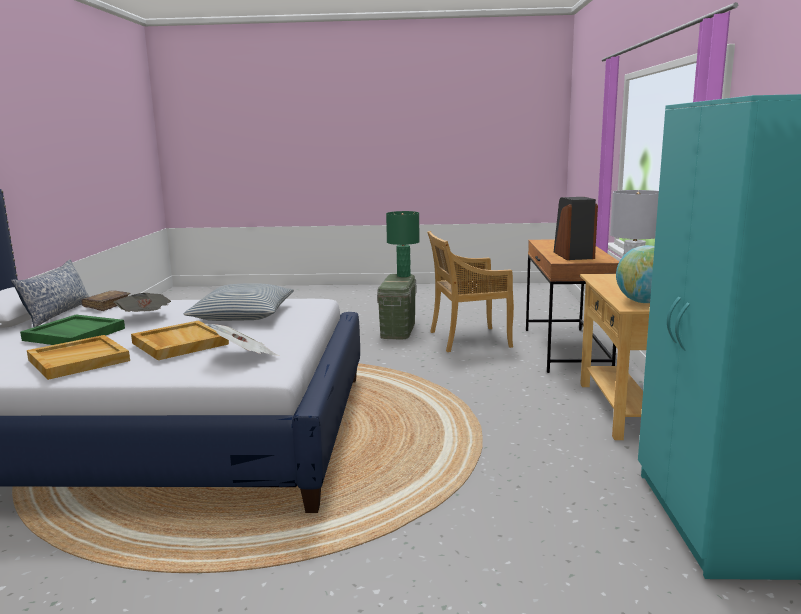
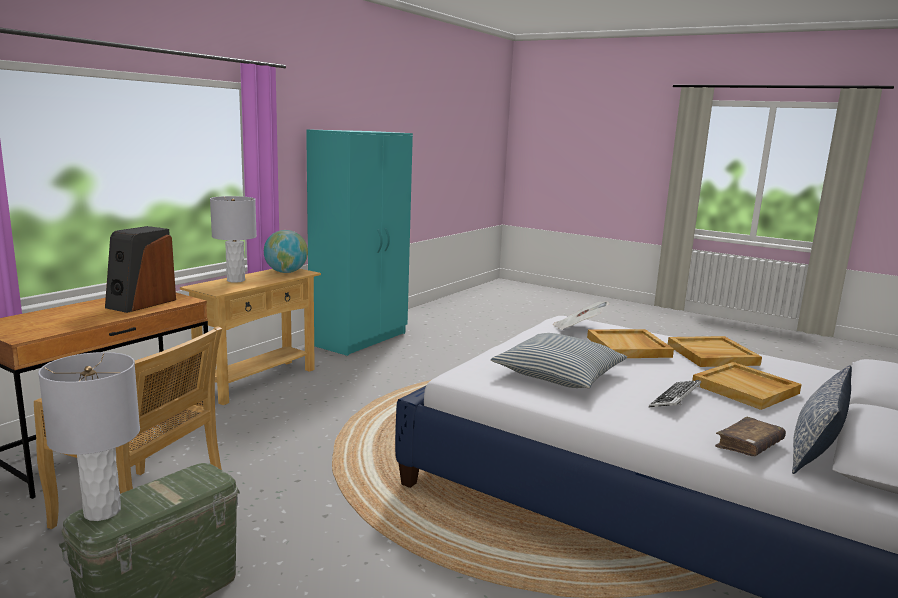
camera: 150 degrees left, 0 degrees up
(73, 334) = (746, 389): green tray -> beige tray
(145, 317) = (675, 399): newspaper -> keyboard
(404, 275) = (101, 512): green table lamp -> grey table lamp

